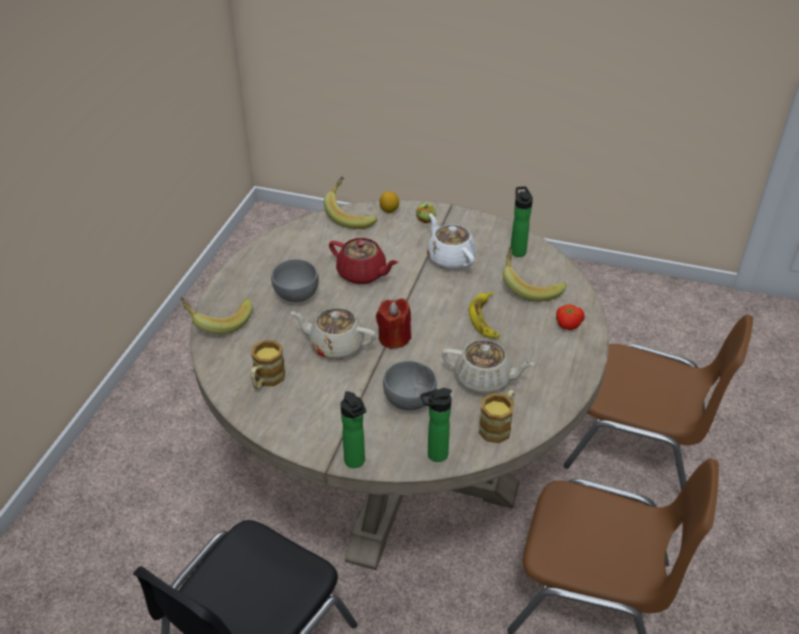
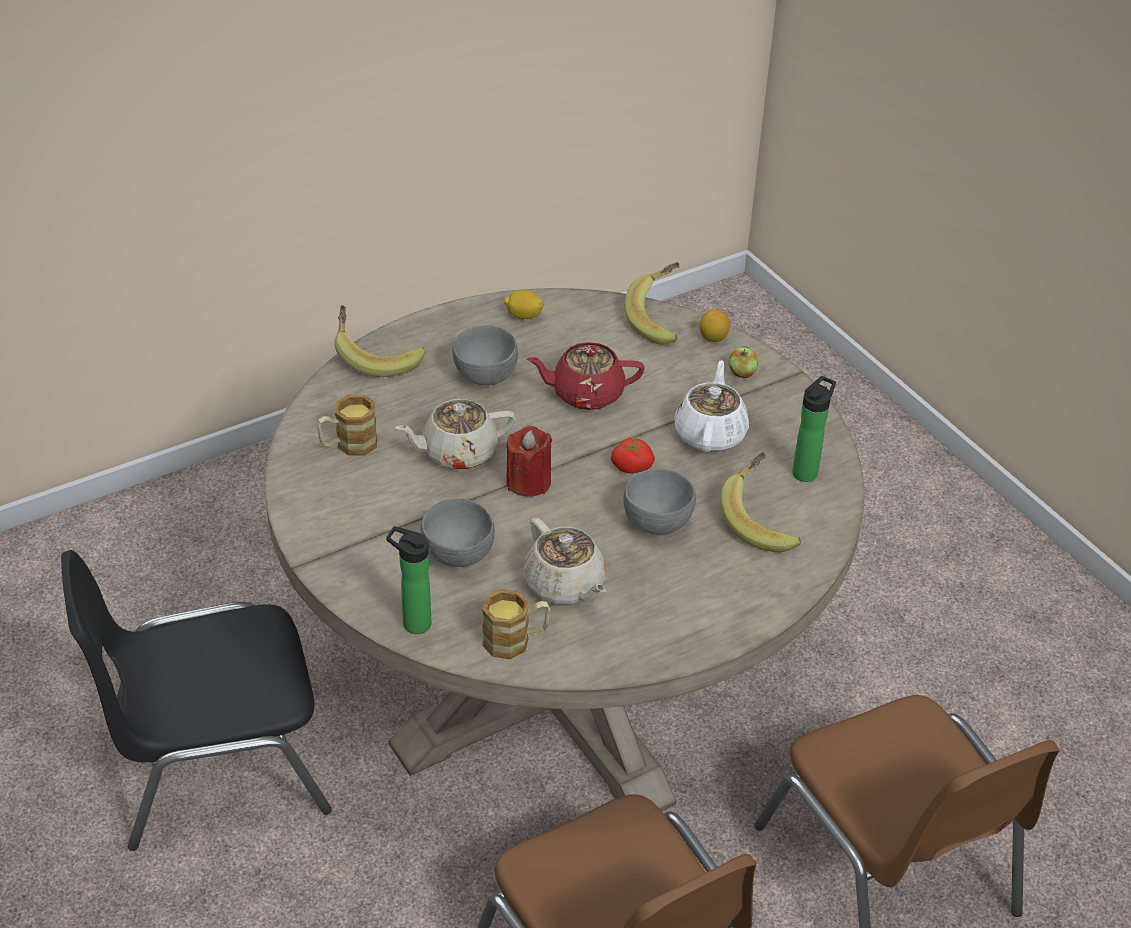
camera: 40 degrees right, 0 degrees up
(275, 252) = (523, 316): none -> lemon
(335, 346) = (458, 452): beige teapot -> beige teapot turned 75 degrees counterclockwise
(356, 463) = (330, 578): bottle -> none
(362, 274) = (586, 394): red teapot -> red teapot turned 105 degrees clockwise
(486, 319) = (657, 524): banana -> grey bowl
(567, 324) = (747, 589): tomato -> tomato (631, 465)

